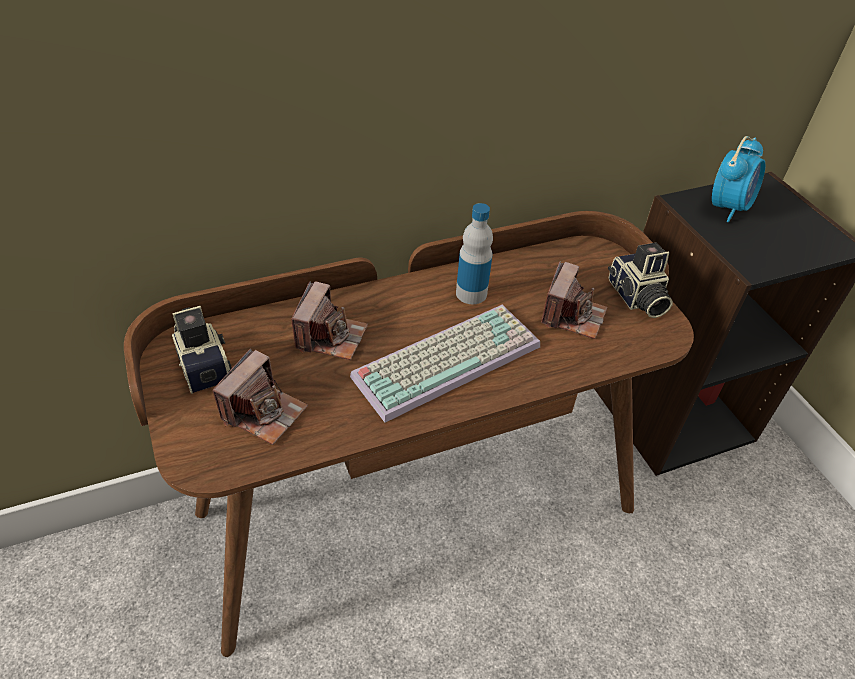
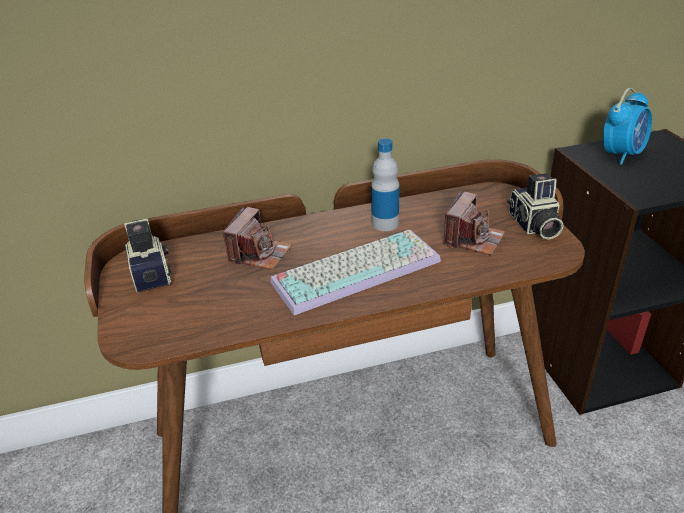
camera: 10 degrees right, 10 degrees down
(264, 412) = (193, 306): camera -> none

